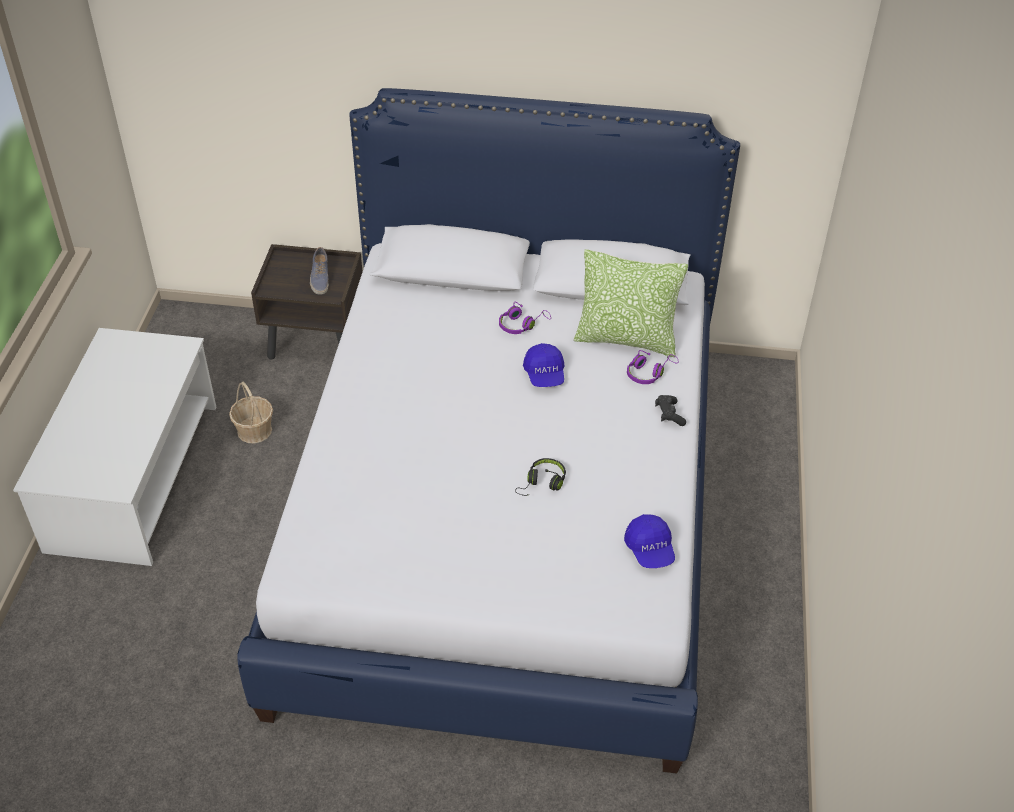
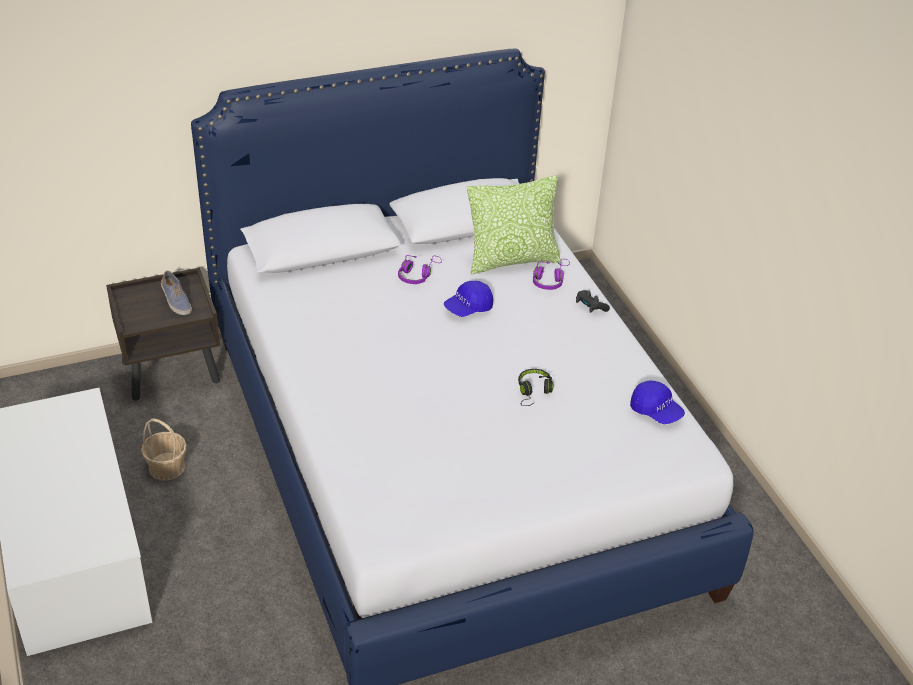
camera: 30 degrees left, 5 degrees down
(544, 375) = (468, 308): blue cap -> blue cap turned 90 degrees clockwise

